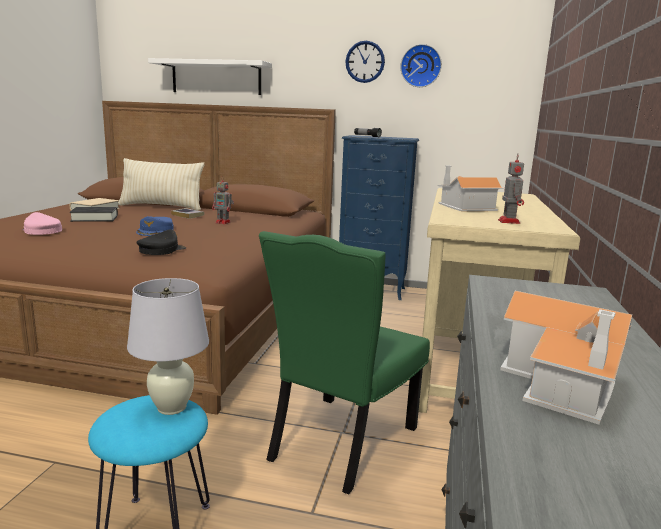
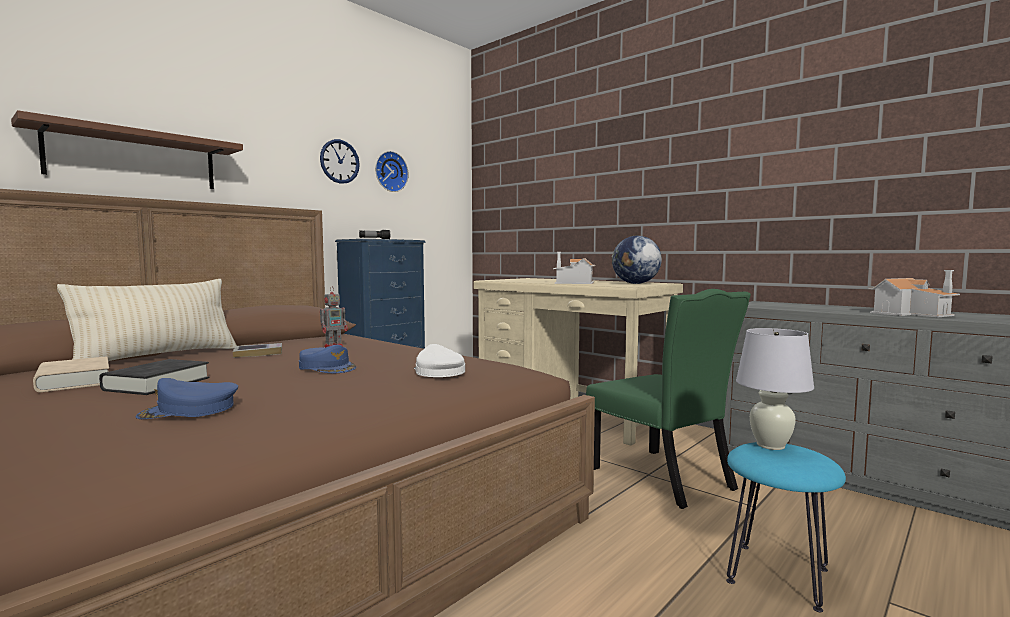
camera: 60 degrees left, 10 degrees down
(41, 231) = (189, 410): pink cap -> blue cap
(161, 250) = (438, 371): black cap -> white cap
(216, 78) = (134, 159): white shelf -> brown shelf
(508, 221) = (635, 283): toy robot -> globe

